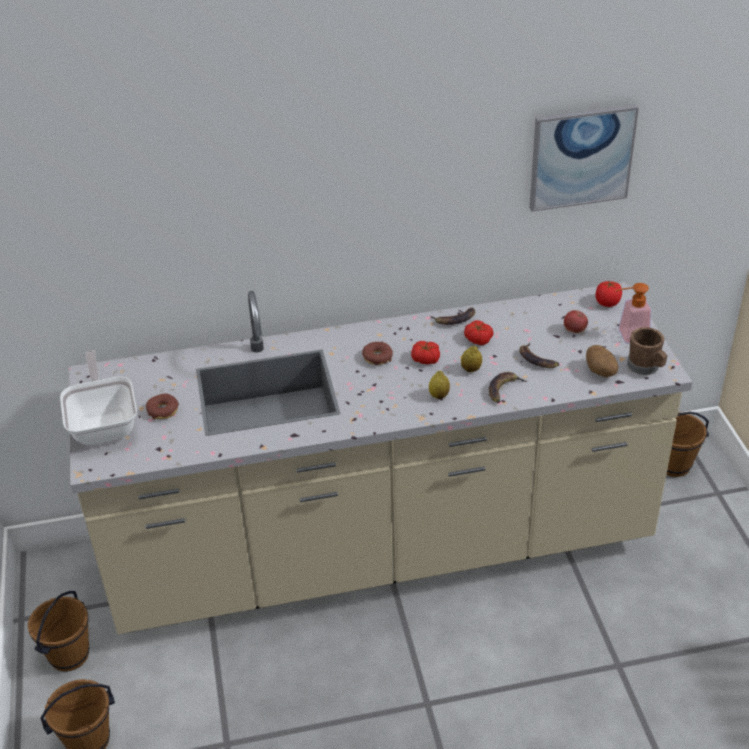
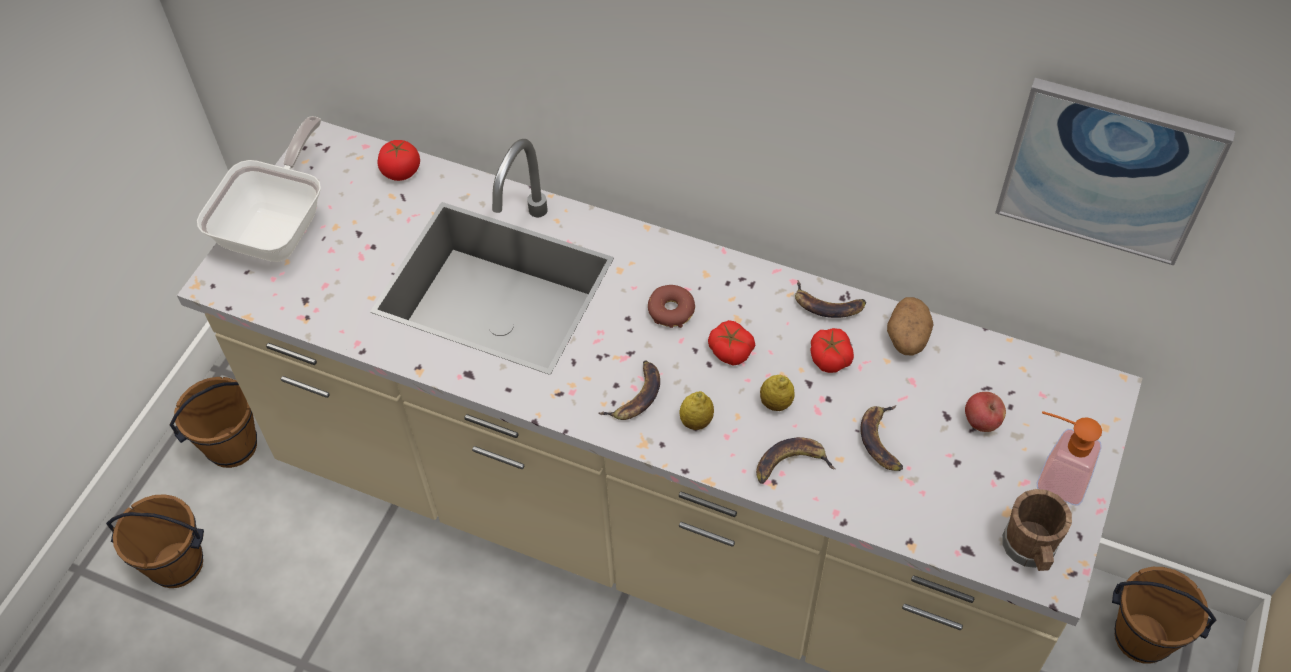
camera: 35 degrees right, 15 degrees up
(163, 410) = (355, 245): donut -> none
(396, 400) = (636, 395): none -> banana
(601, 371) = (956, 517): potato -> potato (907, 339)
(607, 303) = (1076, 400): tomato -> tomato (401, 171)

